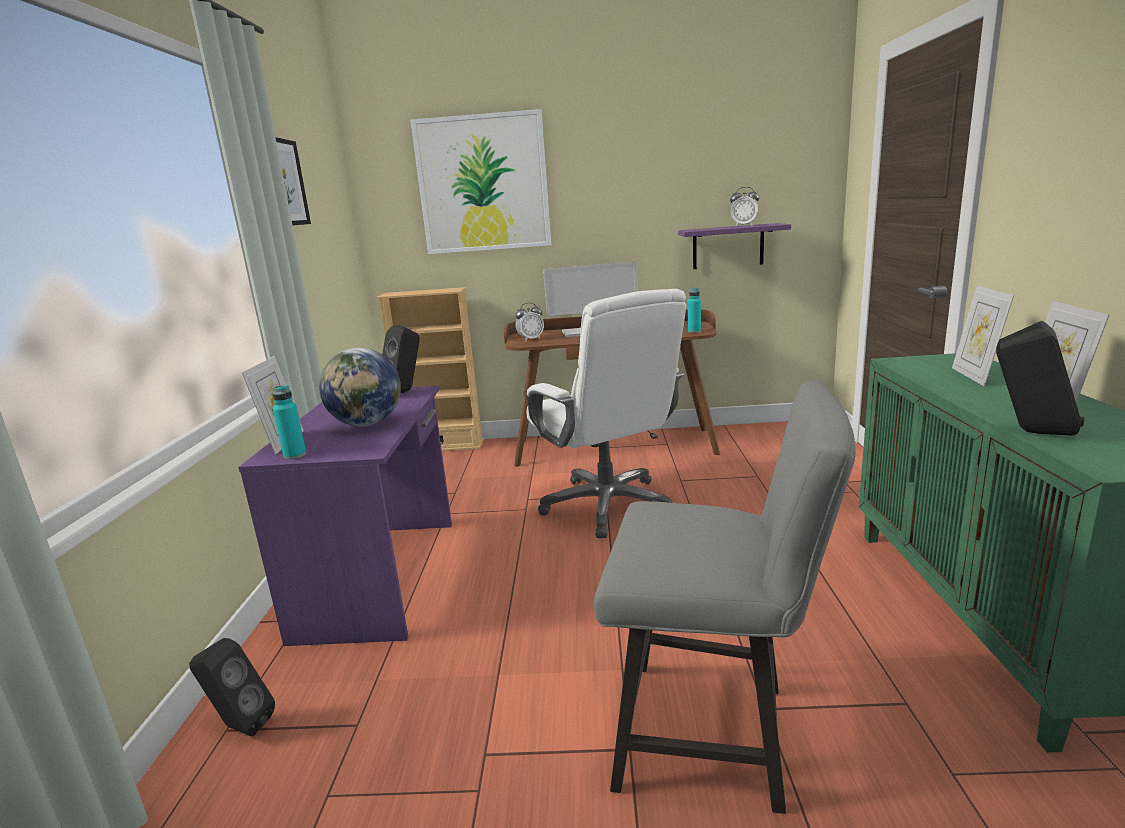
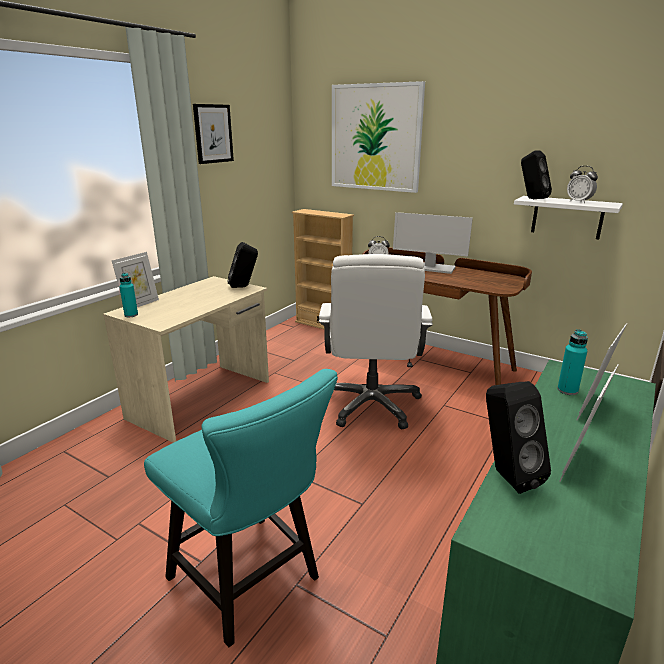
camera: 30 degrees right, 5 degrees up
(239, 726) = (69, 452): black speaker -> black speaker (531, 199)
(367, 424) = (190, 305): globe -> none
(383, 576) = (202, 399): purple desk -> beige desk
(694, 331) = (499, 288): turquoise bottle -> turquoise bottle (567, 390)
(717, 735) = (251, 583): grey chair -> turquoise chair
(728, 246) = (567, 217): purple shelf -> white shelf

